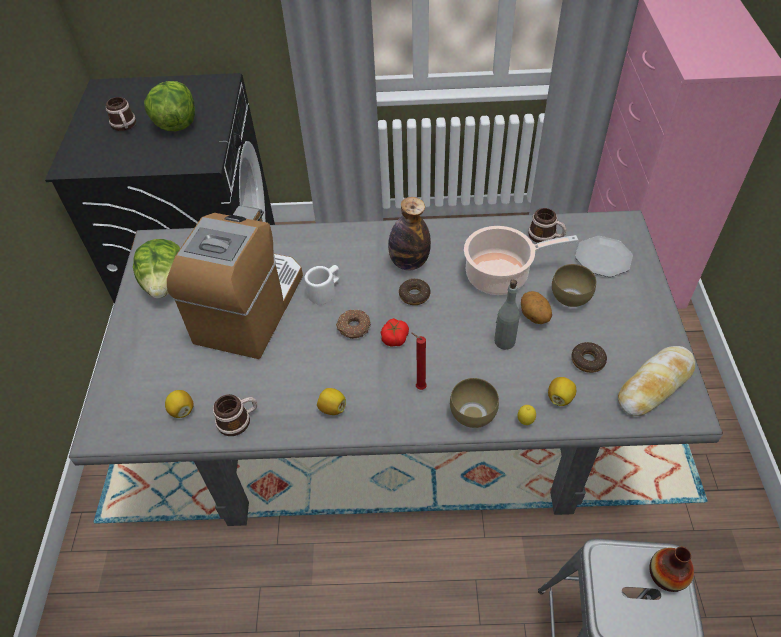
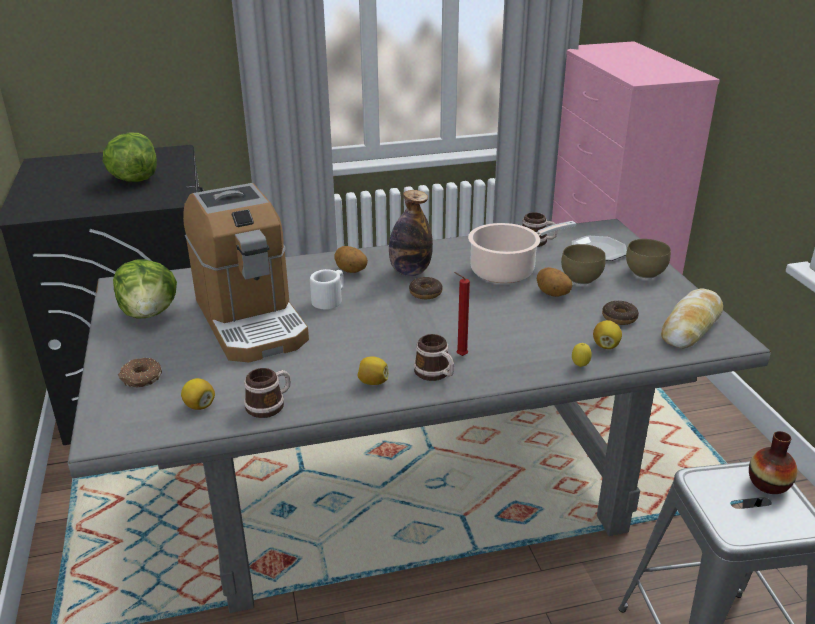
camera: 15 degrees left, 20 degrees down
(125, 126) = (76, 184): mug -> mug (436, 374)
(250, 308) = (251, 320): coffee machine -> coffee machine turned 150 degrees clockwise
(353, 328) = (371, 322): donut -> donut (141, 379)
(355, 254) = (350, 271): none -> potato
(394, 338) = (418, 324): tomato -> none
(474, 413) = (525, 367): brown bowl -> brown bowl (645, 272)
(504, 341) = (531, 314): grey bottle -> none

